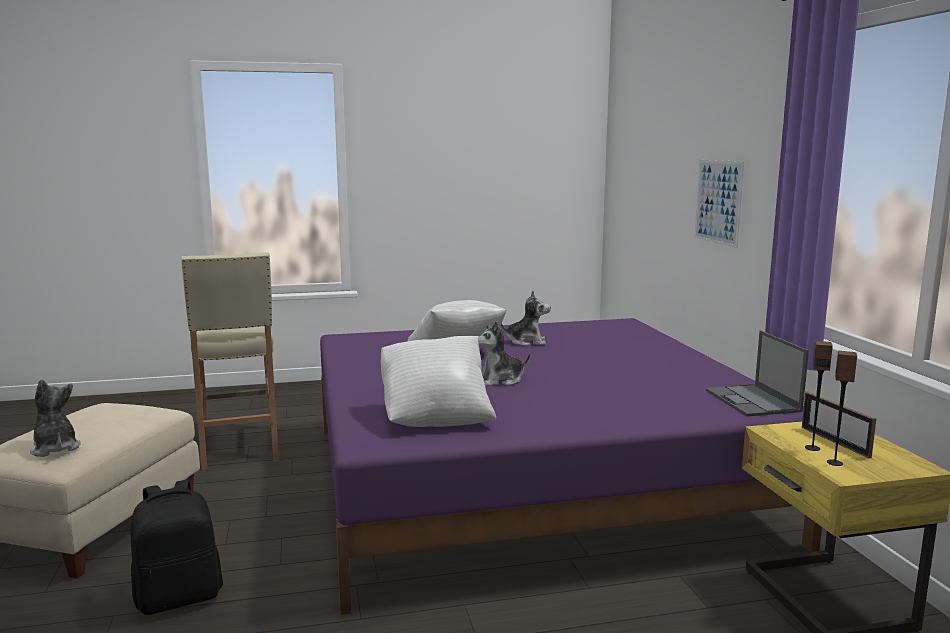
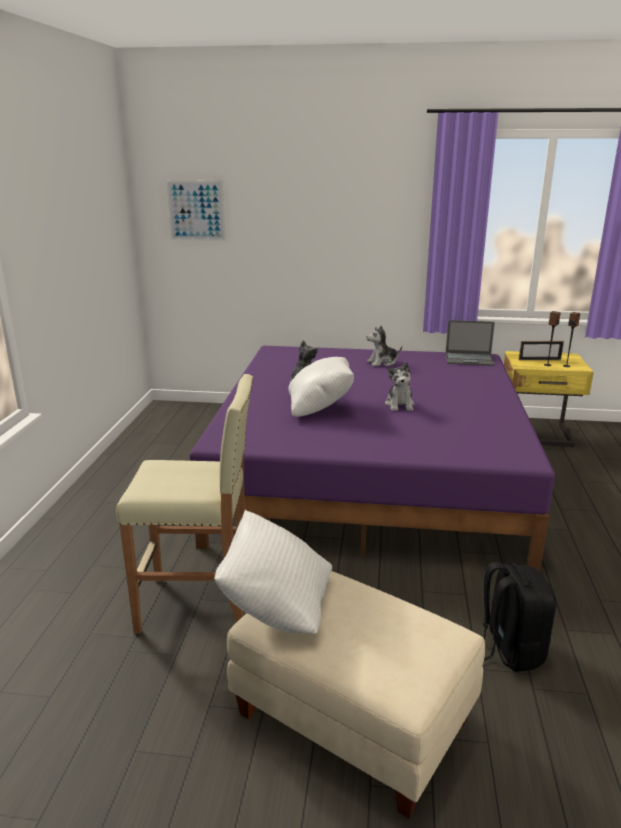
camera: 70 degrees left, 10 degrees up
(55, 448) = (417, 637): plush toy -> plush toy (382, 362)
(435, 417) = (474, 433): white pillow -> white pillow (277, 606)
(718, 202) = (339, 245): picture -> picture (196, 211)

